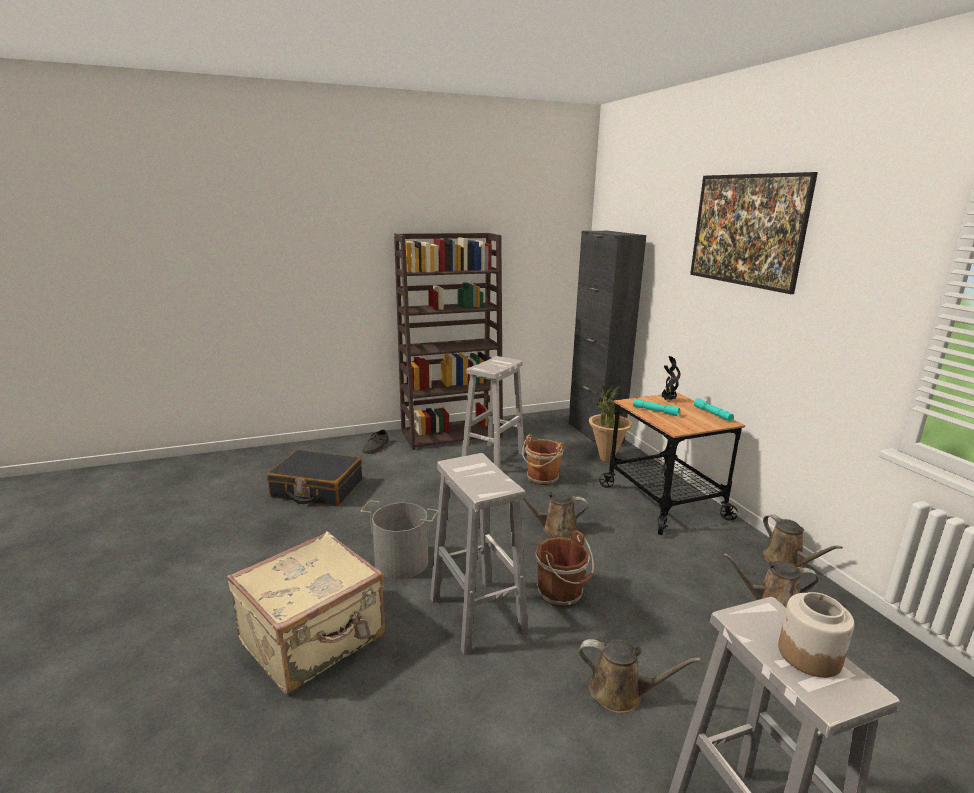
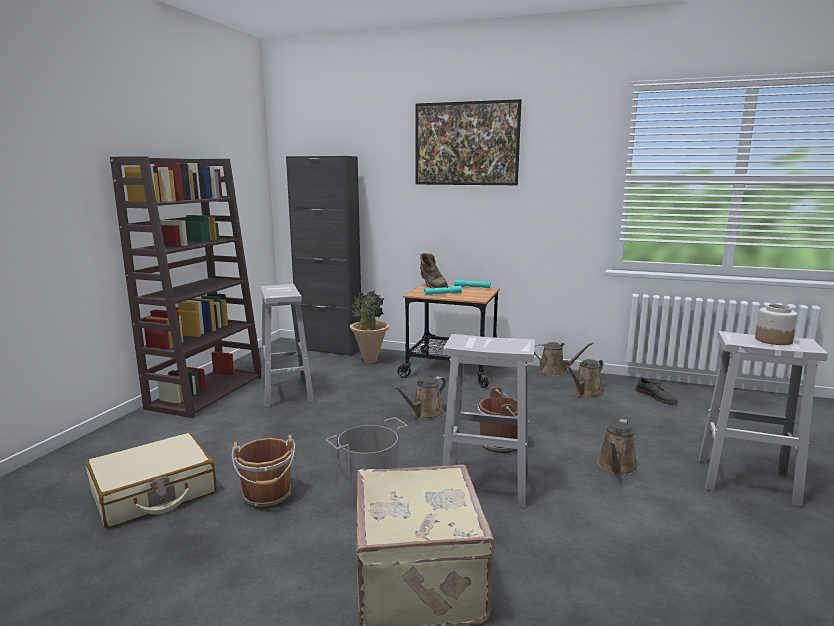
camera: 50 degrees left, 5 degrees down
(317, 489) = (154, 493): black suitcase -> beige suitcase
(376, 447) = (144, 432): grey shoe -> grey shoe (656, 397)
(542, 478) = (353, 390): brown bucket -> brown bucket (267, 497)
(621, 693) = (616, 467): brown watering can -> brown watering can turned 150 degrees clockwise
(667, 400) = (432, 287): potted plant -> brown boot

